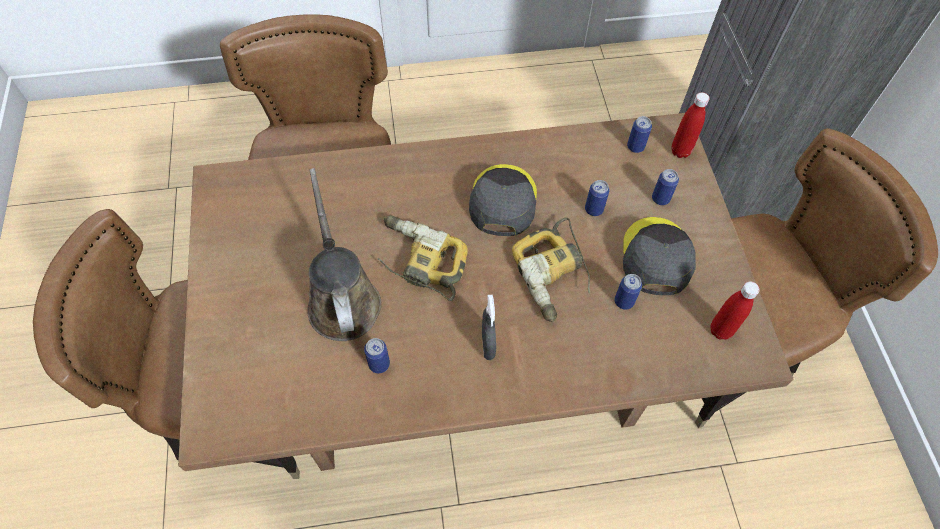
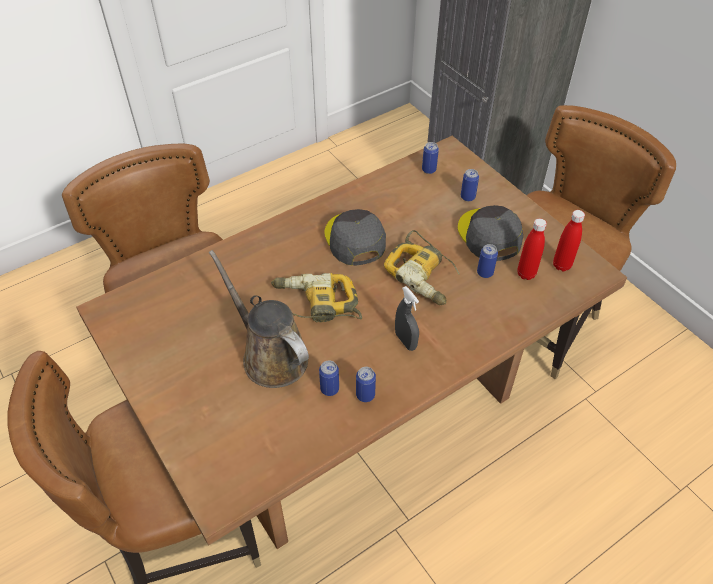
camera: 25 degrees left, 10 degrees down
(594, 209) = (425, 221): can -> can (365, 395)
(680, 151) = (462, 162): red bottle -> red bottle (526, 274)

